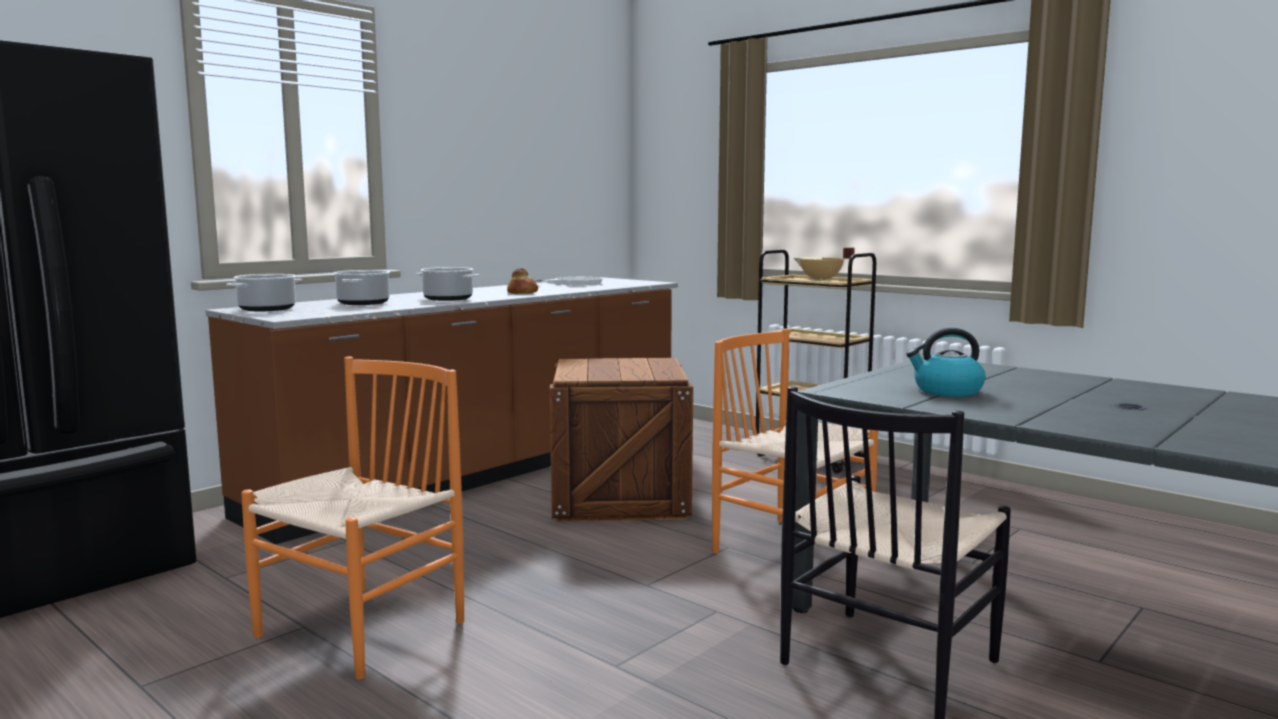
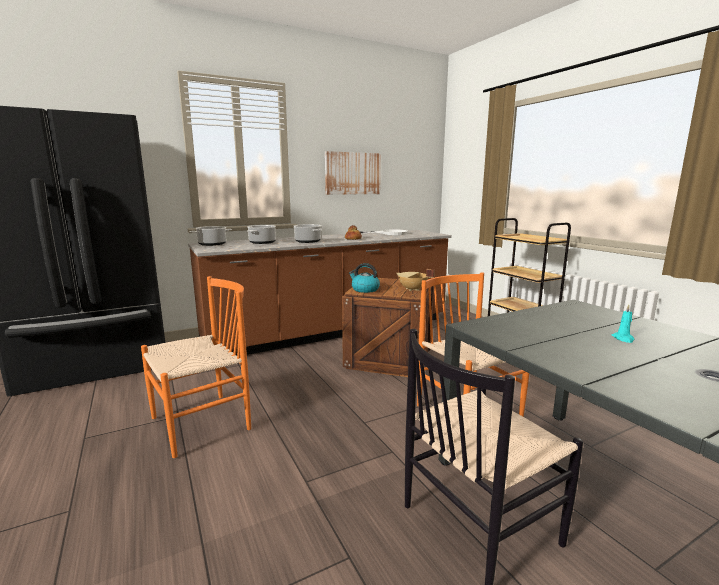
camera: 20 degrees right, 5 degrees up
(490, 175) = (352, 173): none -> picture
(821, 280) = (533, 238): beige cooking pot -> beige cooking pot (412, 289)
(946, 391) = (557, 337): kettle -> kettle (364, 289)
(1019, 387) = (623, 339): none -> turquoise candle

